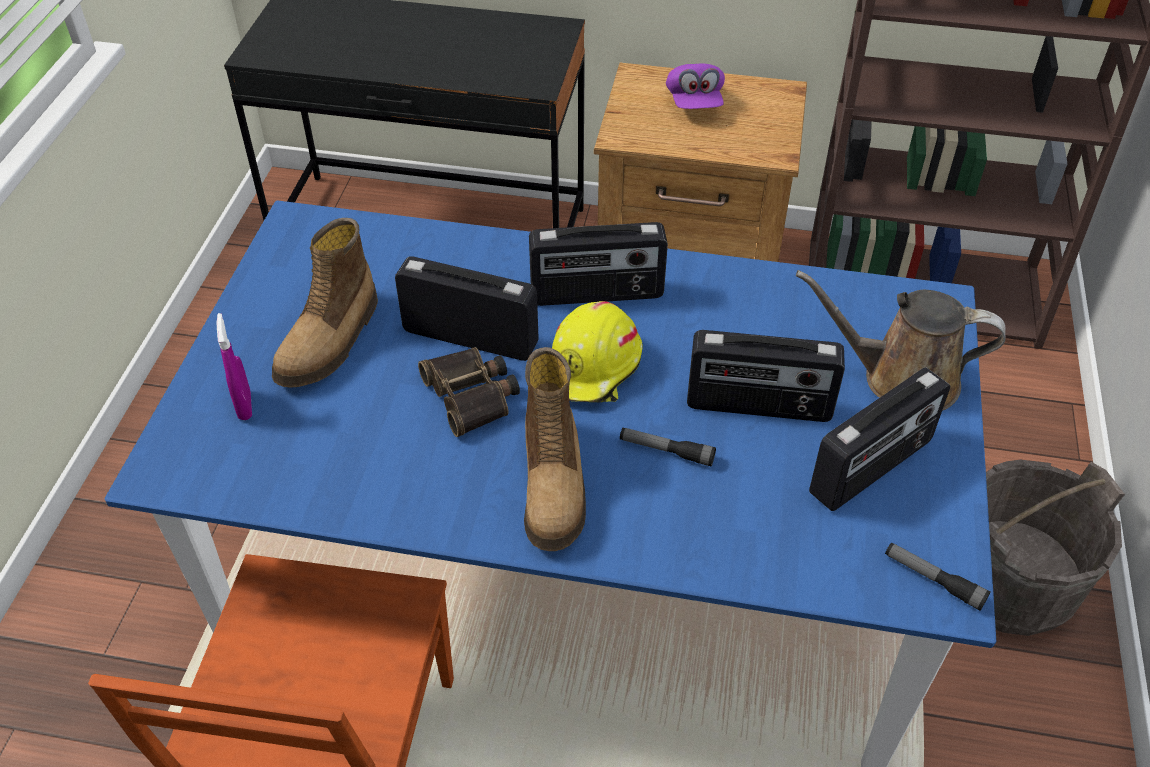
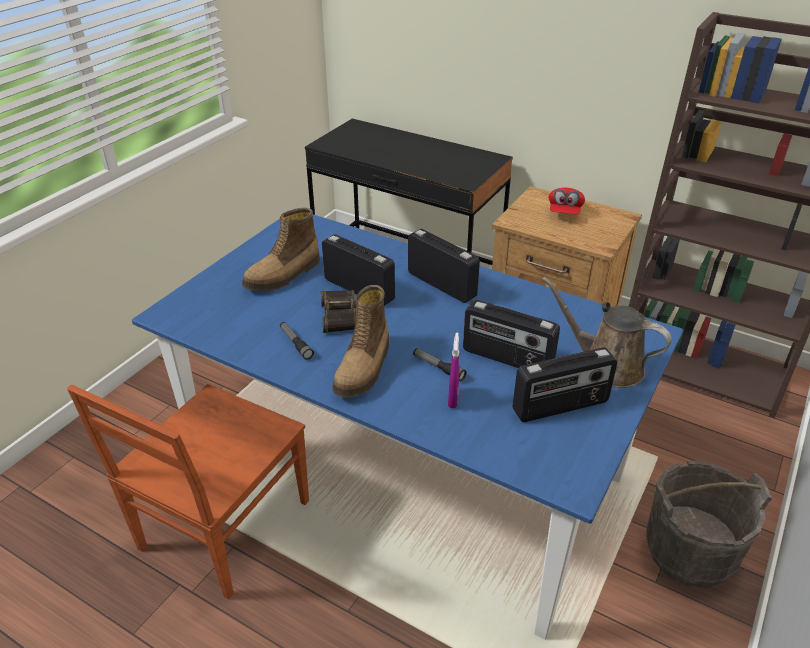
camera: 20 degrees right, 10 degrees down
(244, 406) = (223, 294): purple spray bottle -> purple spray bottle (453, 399)
(593, 368) = (419, 319): yellow hard hat -> none
(597, 294) = (442, 284): radio -> radio turned 150 degrees counterclockwise
(694, 102) = (564, 212): purple cap -> red cap
(933, 580) = (567, 474): flashlight -> flashlight (296, 344)

